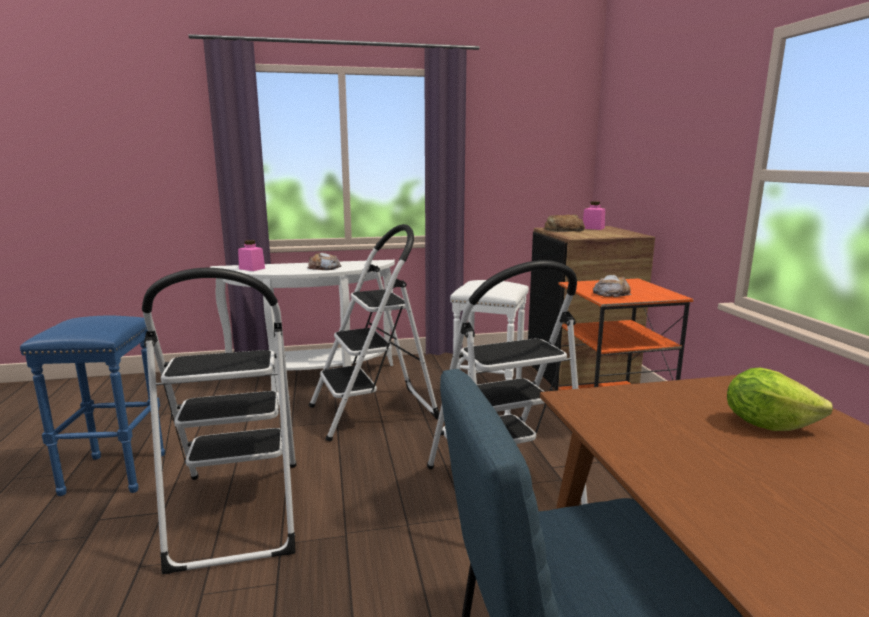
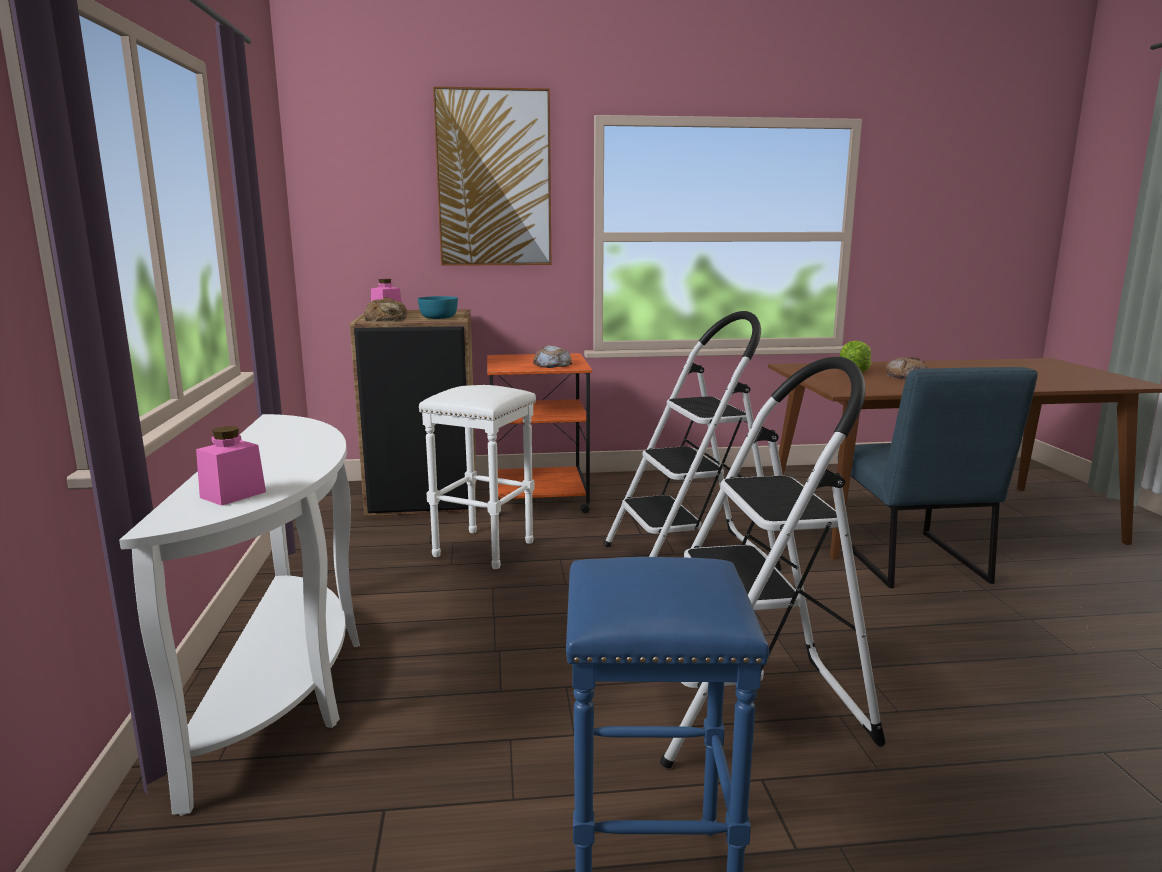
camera: 85 degrees left, 0 degrees up
(324, 267) = (293, 447): bread -> bread (906, 376)
(377, 413) = (480, 619): step ladder -> none
(581, 234) = (439, 317): none -> turquoise bowl
(689, 115) = (494, 179): none -> picture

